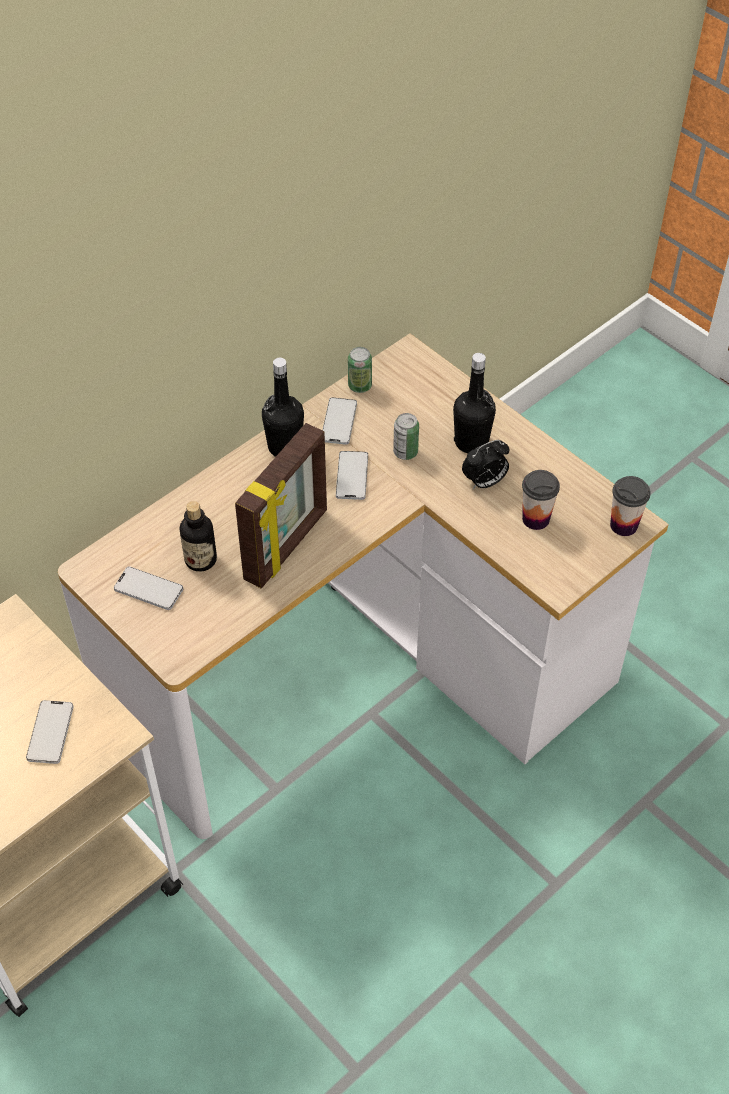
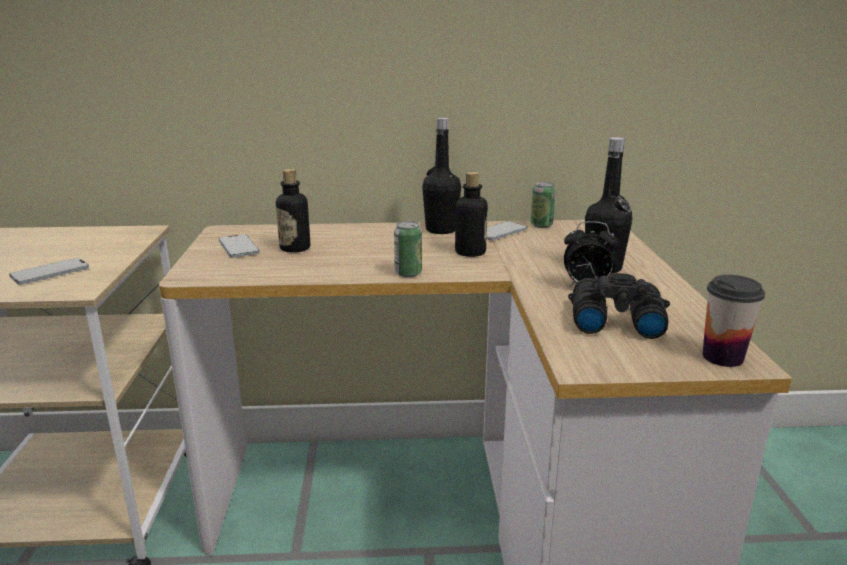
camera: 40 degrees right, 30 degrees down
(287, 546) = (364, 262): picture frame -> none
(352, 476) = (470, 252): phone -> bottle
(405, 452) = (533, 256): can -> can (408, 273)
(535, 519) = (614, 320): cup -> black binoculars

